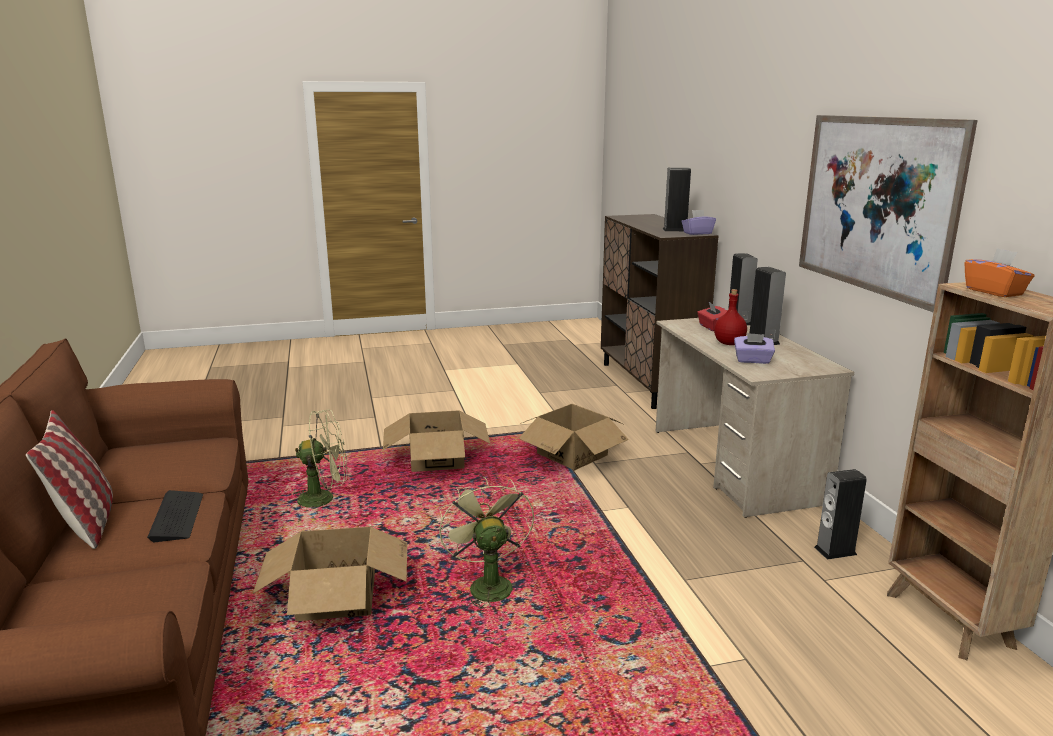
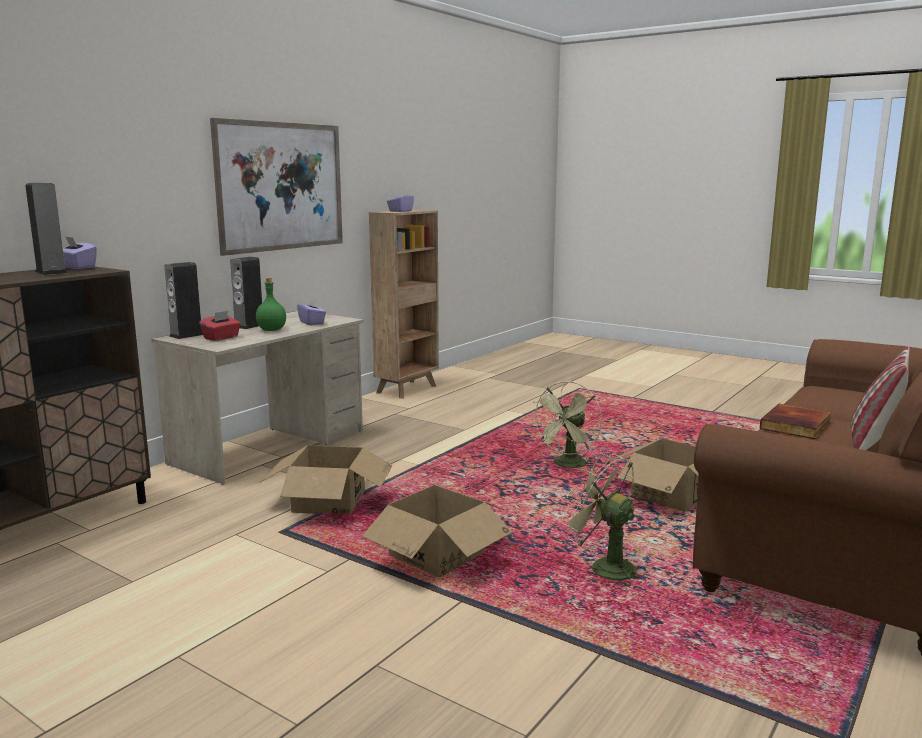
camera: 130 degrees left, 5 degrees down
(177, 517) = (796, 426): keyboard -> book
(729, 343) = (272, 330): red bottle -> green bottle
(835, 551) = (371, 410): speaker -> none
(994, 292) = (400, 211): orange tissue box -> purple tissue box

